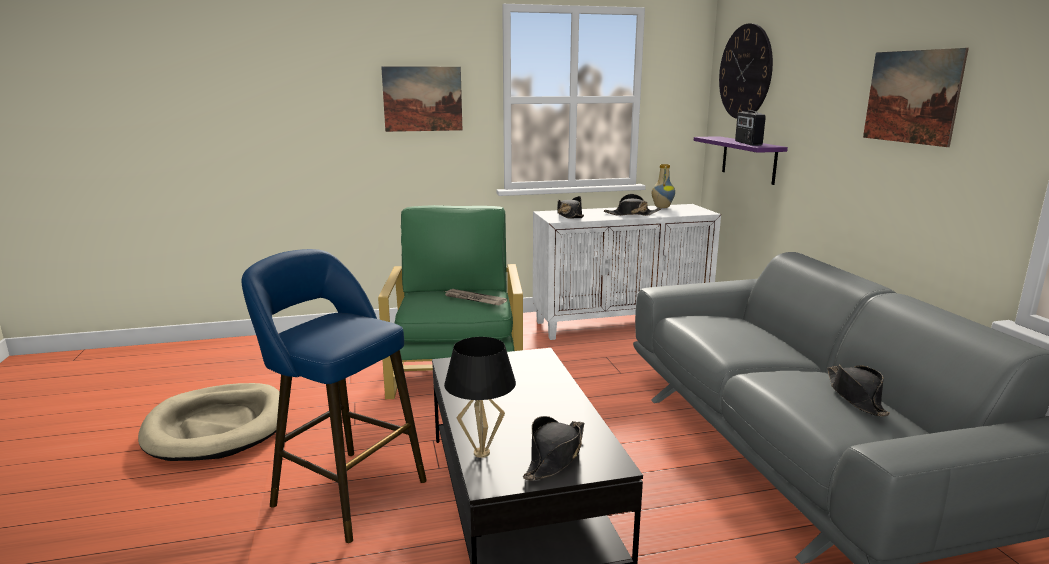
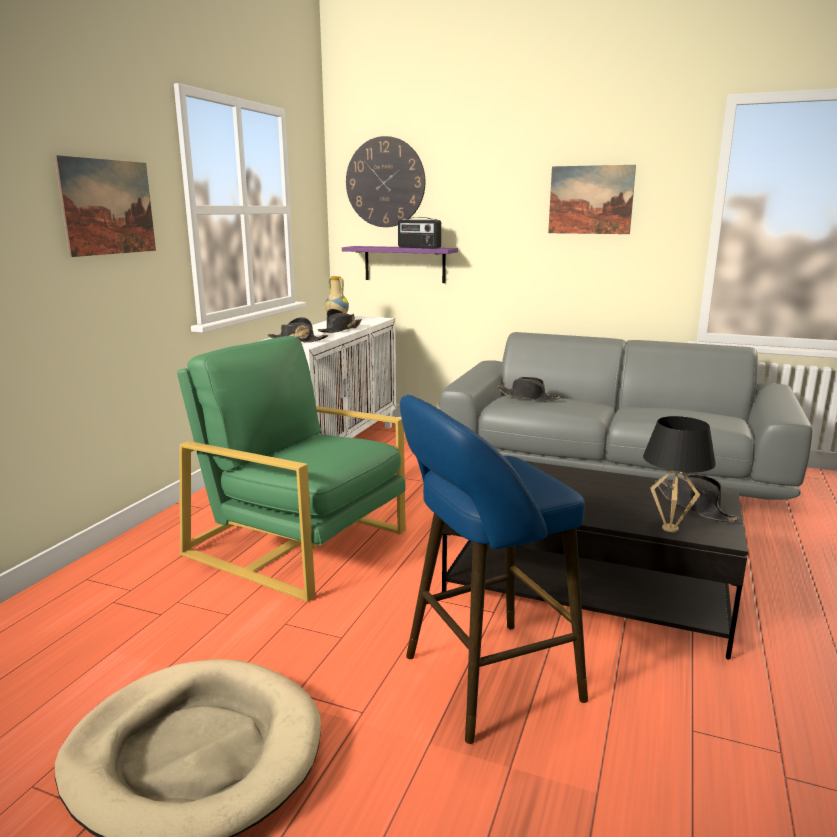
camera: 55 degrees left, 0 degrees up
(473, 299) = (344, 443): newspaper -> none
(856, 396) = (684, 408): black hat -> black hat (528, 397)

